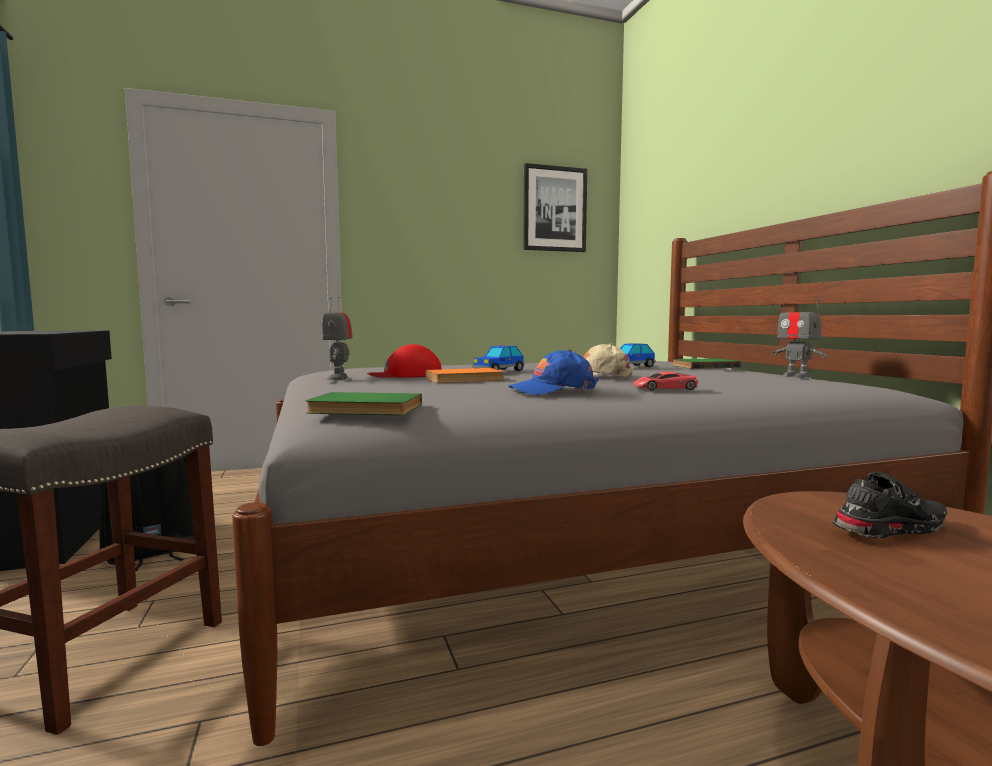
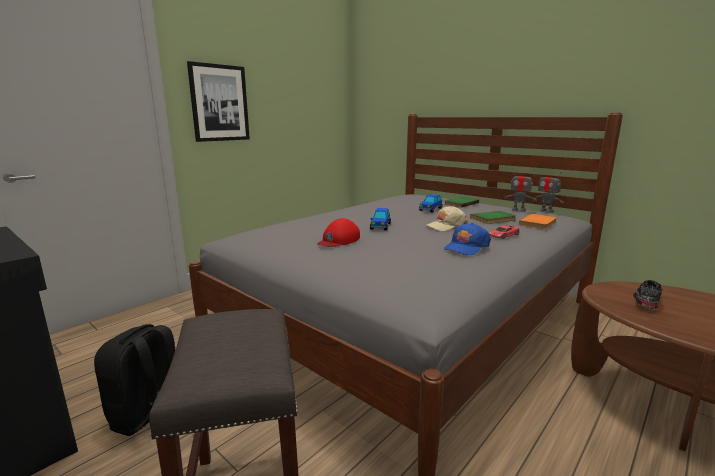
camera: 30 degrees left, 10 degrees up
(338, 379) = (300, 251): toy robot -> toy robot (546, 211)
(364, 409) = (429, 290): green book -> green book (494, 219)
(465, 379) = (390, 241): orange book -> orange book (539, 223)
(554, 209) = (315, 82): picture -> picture (219, 103)

